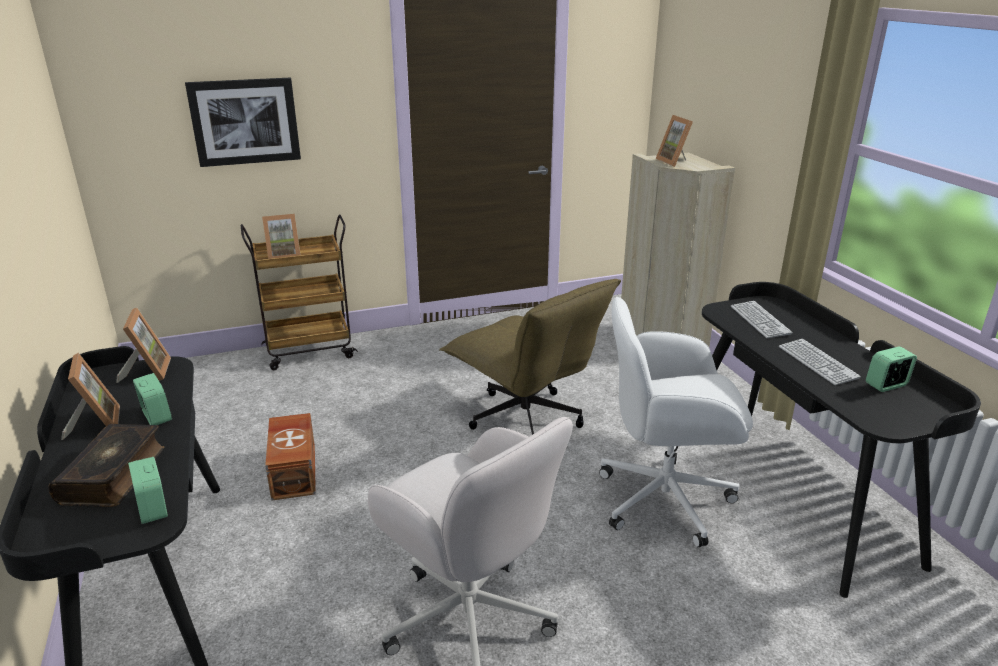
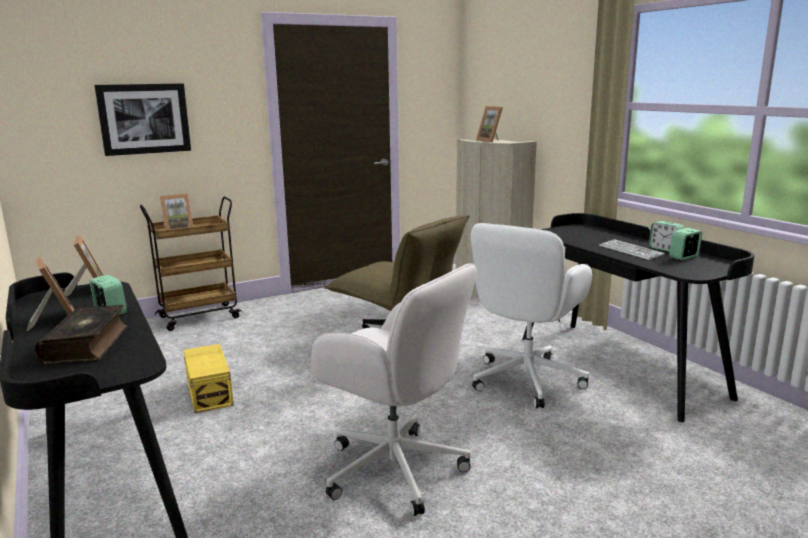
camera: 10 degrees left, 10 degrees down
(153, 508) = (133, 359): alarm clock -> alarm clock (665, 249)
(295, 470) = (210, 392): brown storage box -> yellow storage box
(664, 500) = (526, 380): white office chair -> white office chair turned 45 degrees counterclockwise
(759, 320) = (578, 235): keyboard -> none

